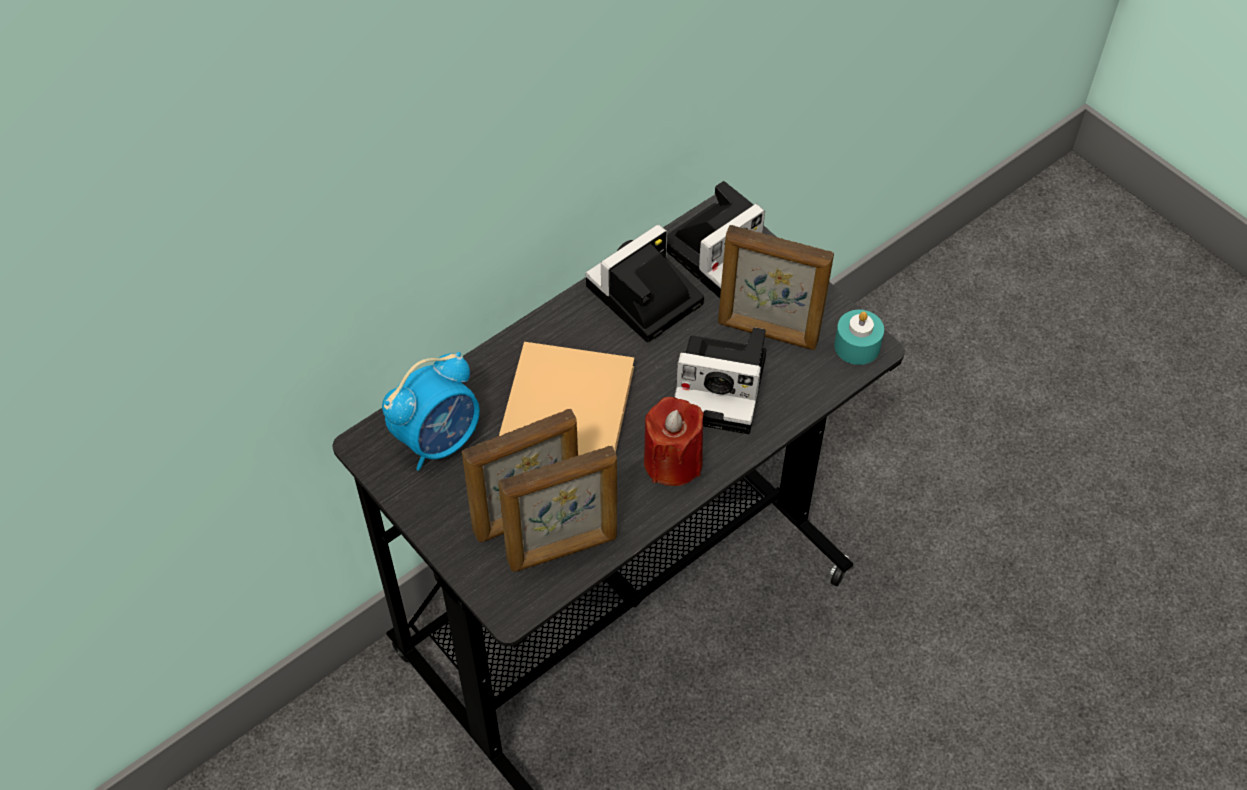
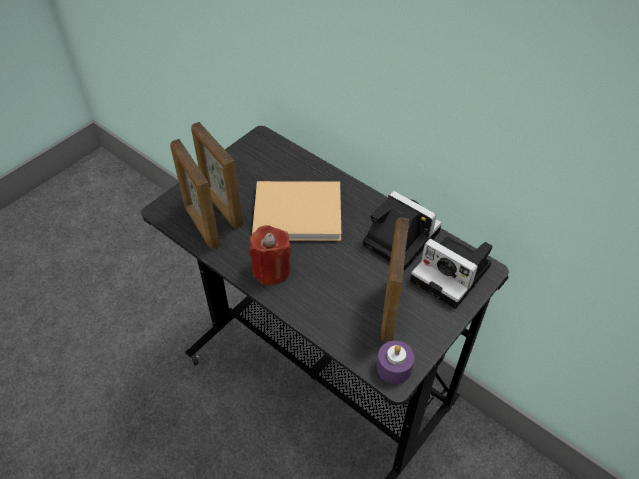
camera: 80 degrees right, 5 degrees down
(439, 440) = (269, 163): alarm clock -> none
(724, 387) = (336, 290): camera -> none
(857, 346) = (394, 367): turquoise candle -> purple candle

